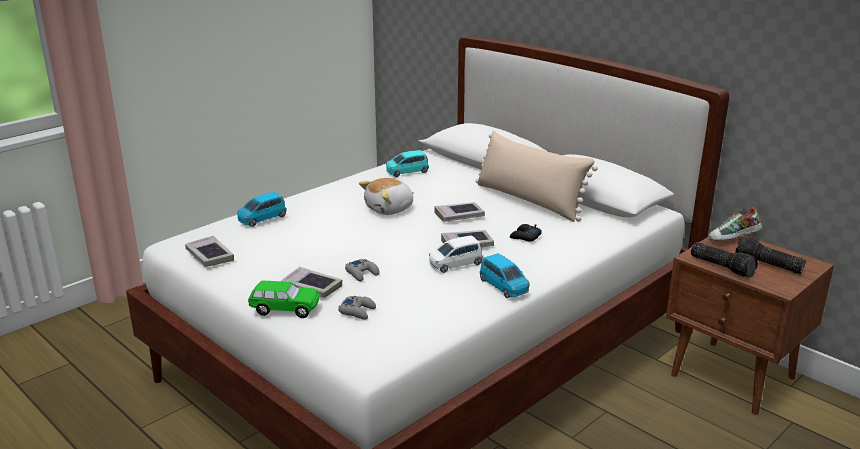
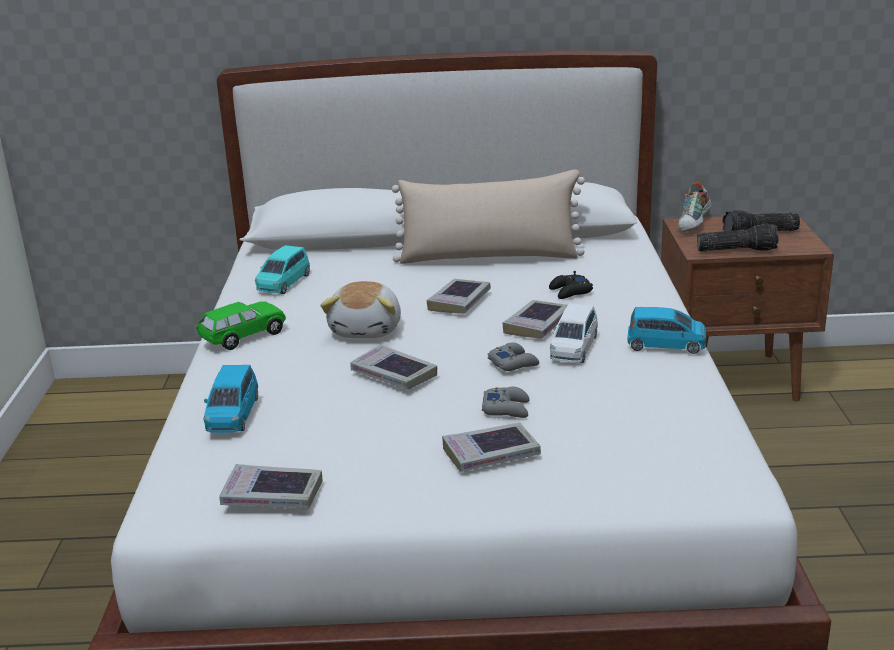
camera: 45 degrees left, 0 degrees up
(285, 309) = (524, 493): green toy car -> green toy car (243, 336)
(352, 233) = (393, 374): none -> book
(357, 311) = (603, 447): grey game controller -> grey game controller (513, 363)

